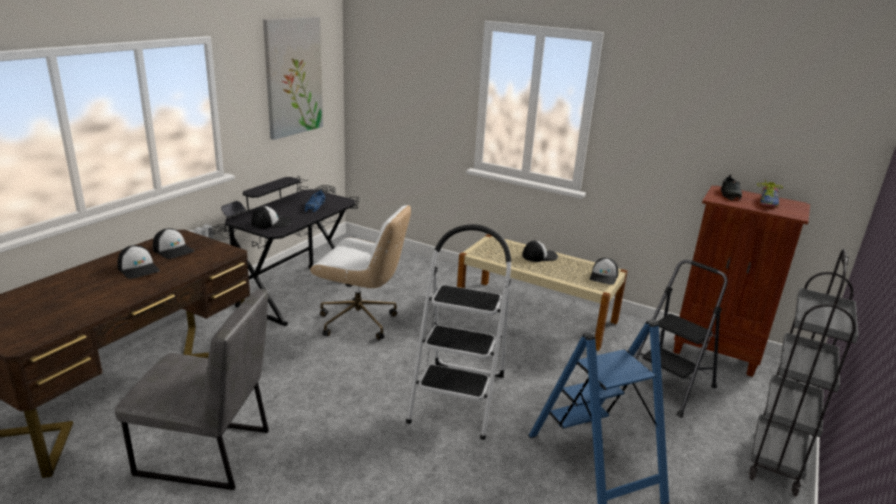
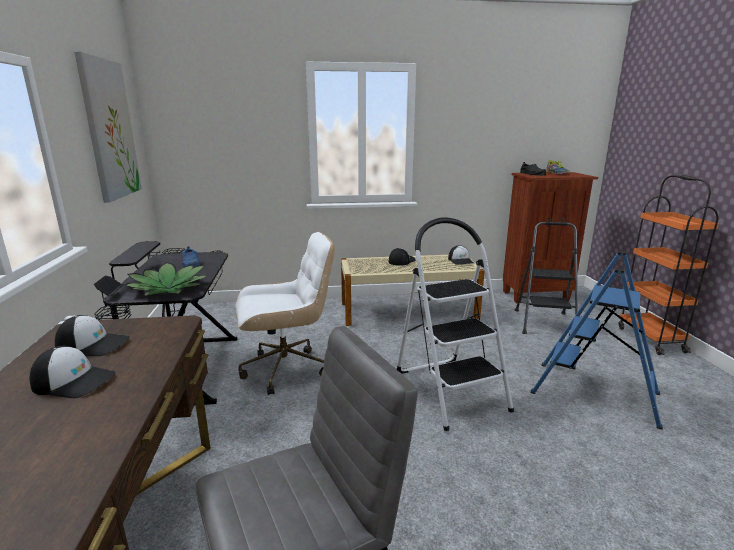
camera: 35 degrees left, 5 degrees down
(271, 223) = (169, 288): cap -> potted plant
(776, 461) = (650, 339): grey cart -> orange cart

